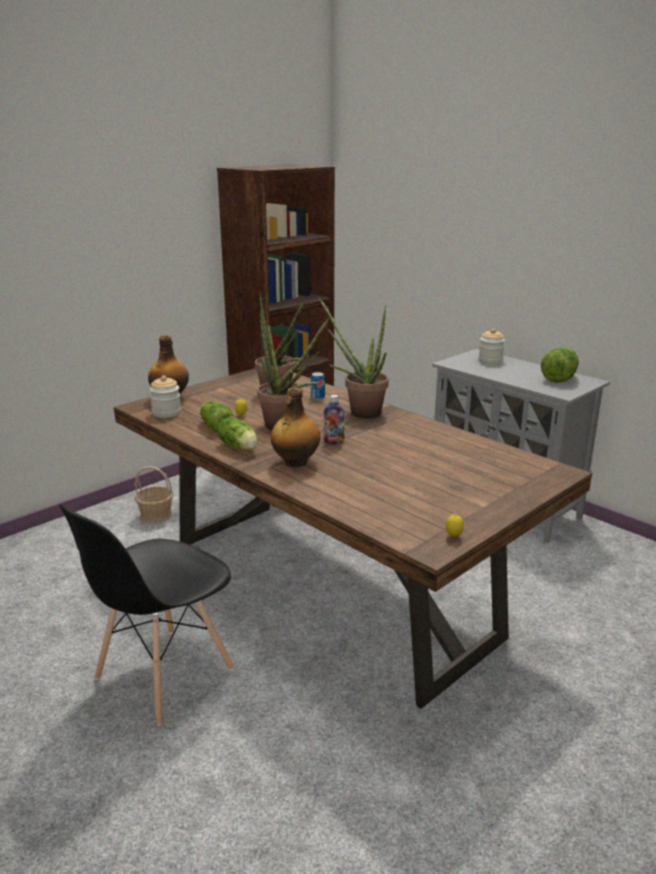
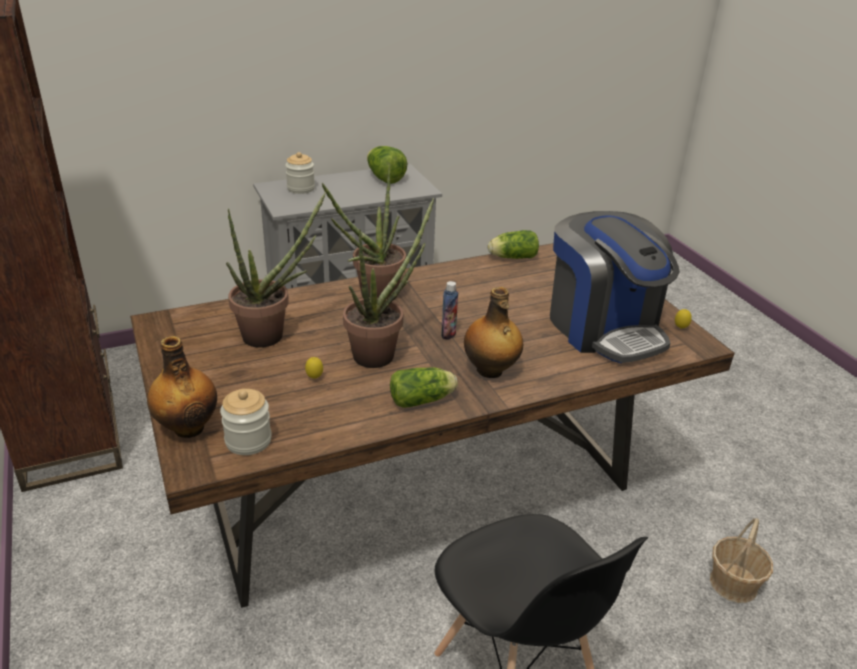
camera: 70 degrees left, 10 degrees up
(156, 516) = (128, 622): basket -> basket (734, 583)
(215, 426) = (338, 406): lettuce -> lettuce (511, 257)
(317, 398) = (303, 311): can -> none
(409, 499) = (604, 328): none -> coffee machine

